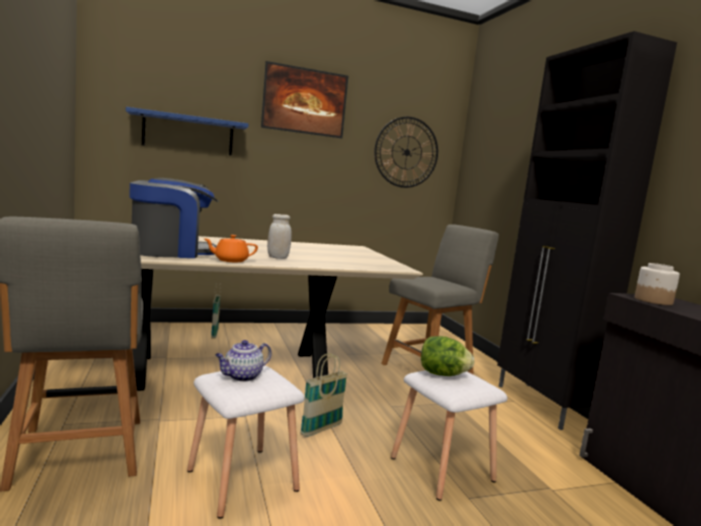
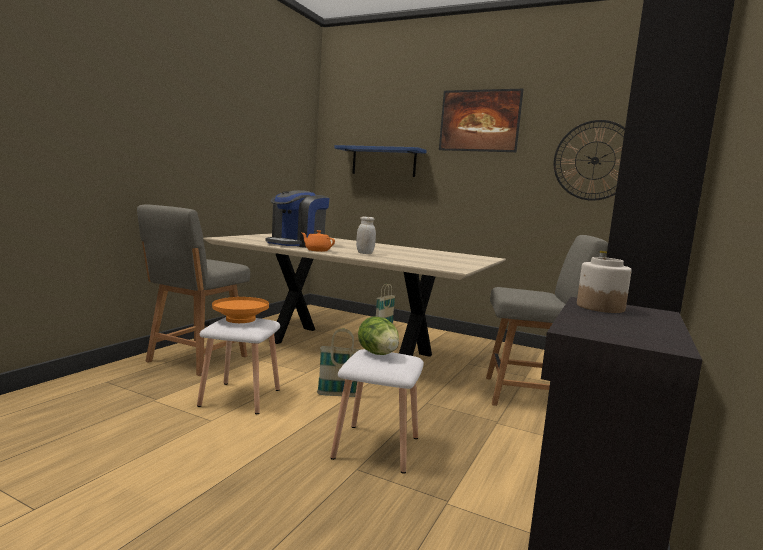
camera: 45 degrees right, 0 degrees up
(172, 252) = (297, 244): coffee machine -> coffee machine turned 105 degrees clockwise
(242, 376) = (240, 319): teapot -> orange bowl

